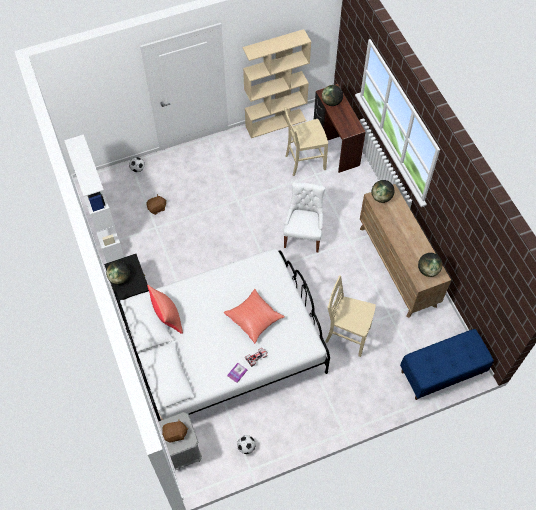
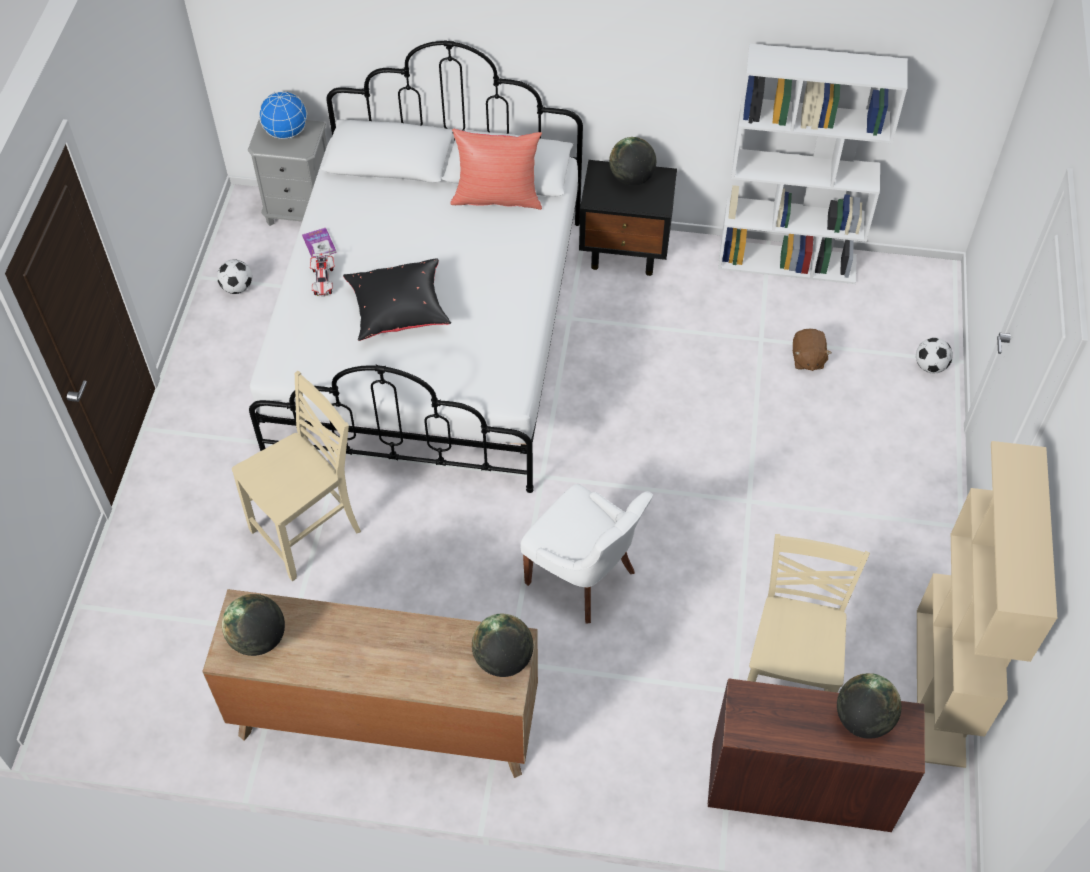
camera: 120 degrees right, 5 degrees down
(175, 434) = (286, 132): brown plush toy -> globe
(254, 319) = (399, 311): red pillow -> black pillow
(441, 372) = (106, 652): blue bench -> none

